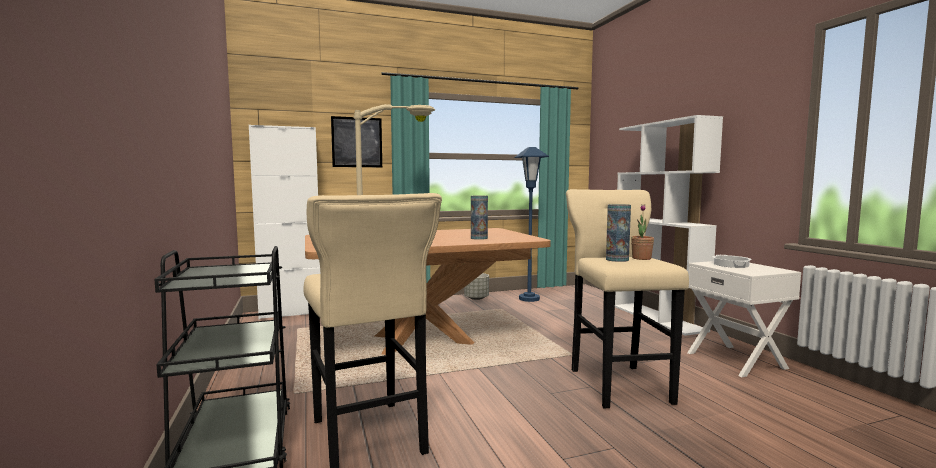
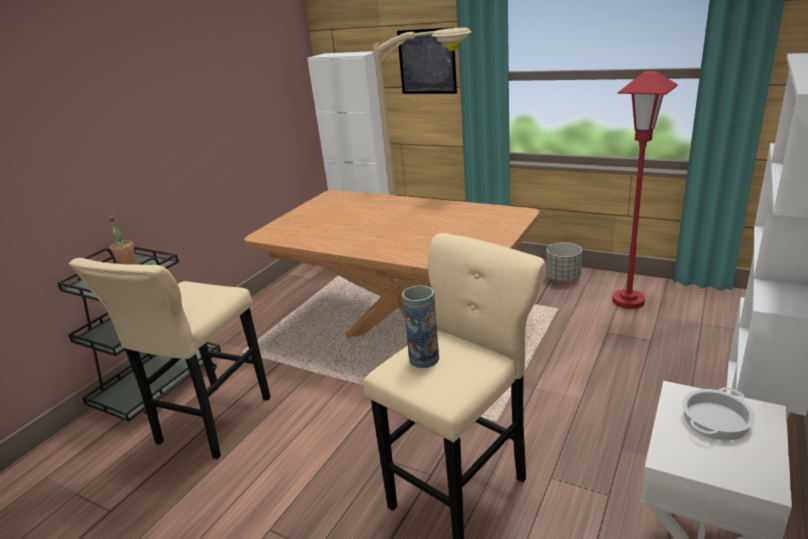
camera: 50 degrees right, 20 degrees up
(479, 238) = (428, 244): vase -> none
(529, 299) = (628, 301): blue floor lamp -> red floor lamp
(641, 258) = (459, 368): potted plant -> potted plant (127, 263)

